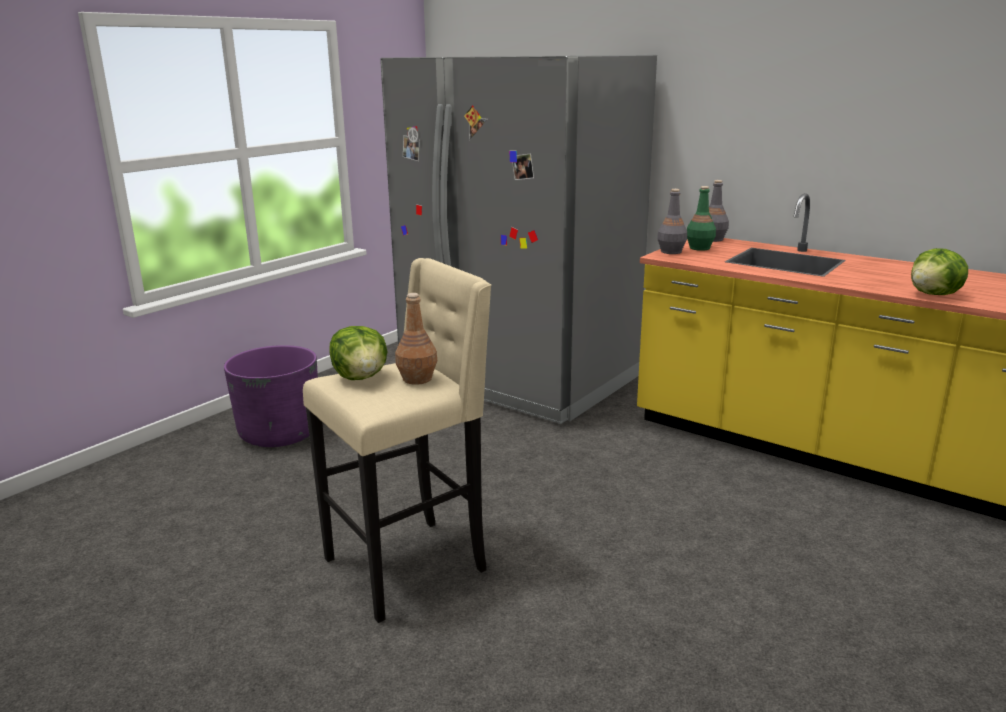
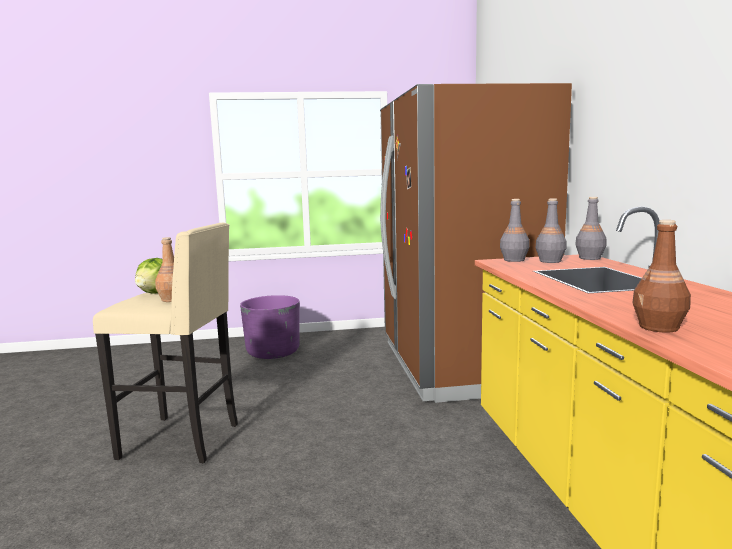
camera: 45 degrees right, 10 degrees down
(519, 378) = (459, 365): grey fridge -> brown fridge
(699, 248) = (550, 261): green bottle -> grey bottle
(934, 295) = (659, 327): lettuce -> brown bottle

